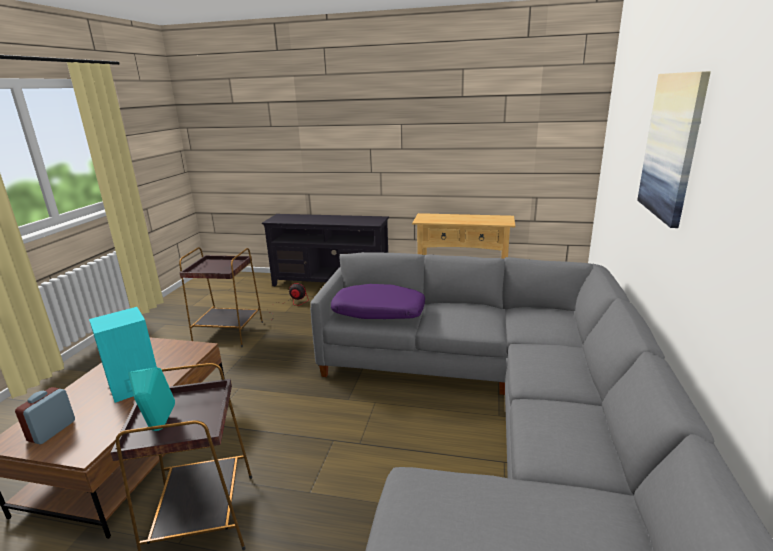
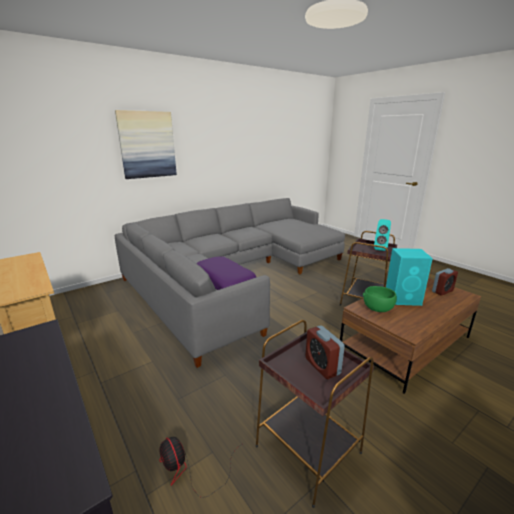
camera: 140 degrees left, 0 degrees up
(174, 356) = (378, 309): none -> green bowl
(213, 268) = (322, 366): none -> alarm clock

